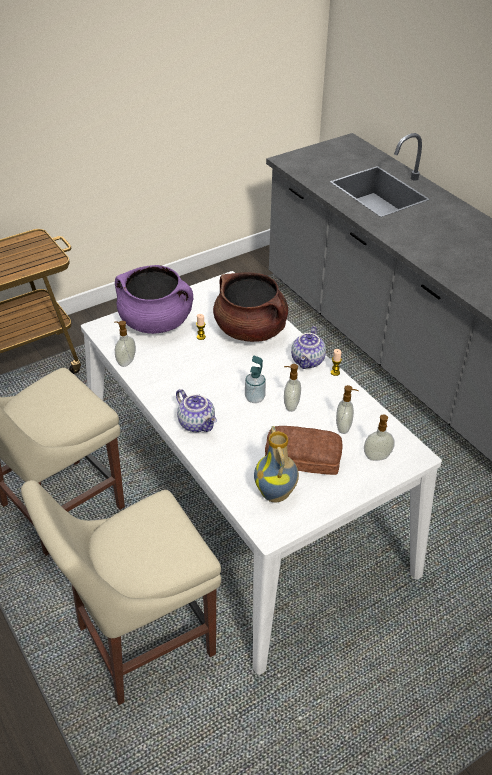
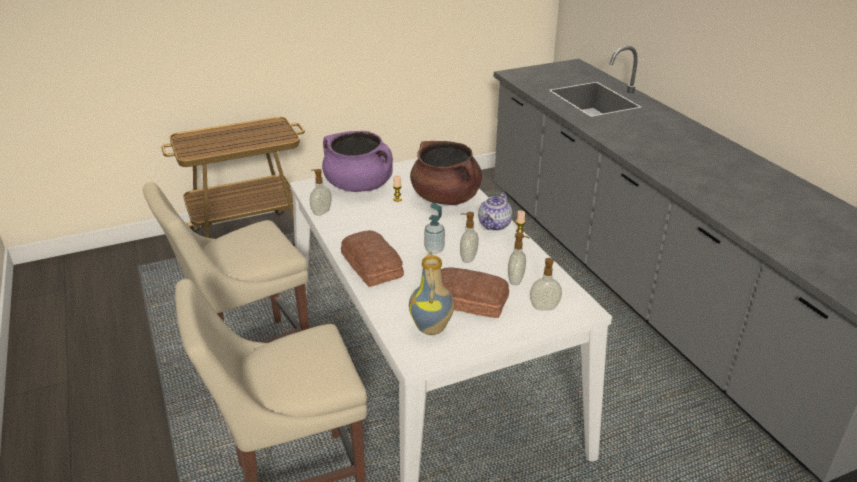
camera: 10 degrees right, 10 degrees down
(197, 423) = (372, 264): teapot -> bread

